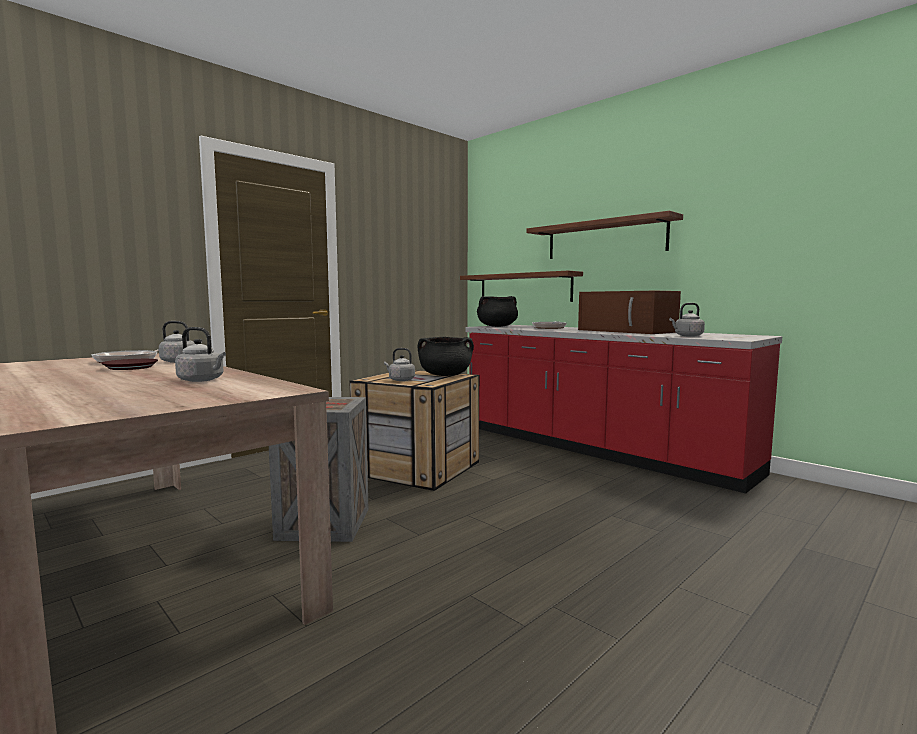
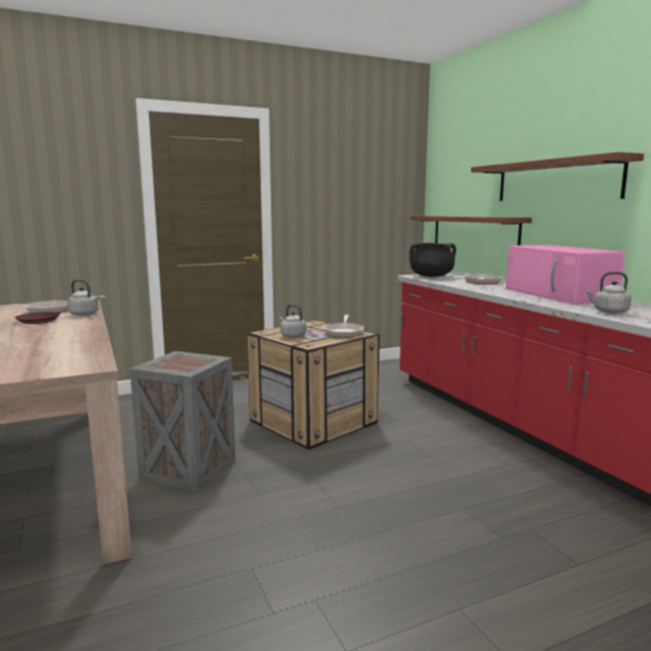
camera: 20 degrees right, 5 degrees up
(202, 380) = (55, 344): grey kettle -> none
(445, 375) = (344, 332): black cooking pot -> frying pan
(627, 331) = (559, 295): brown microwave -> pink microwave

